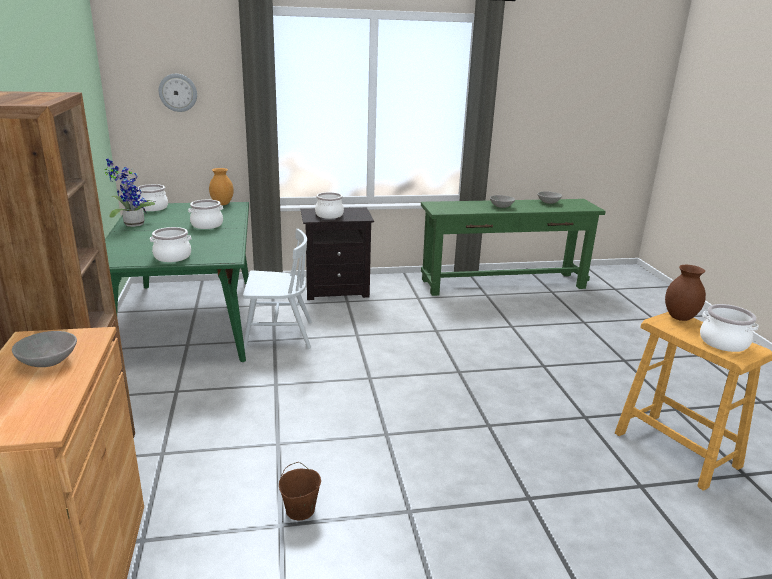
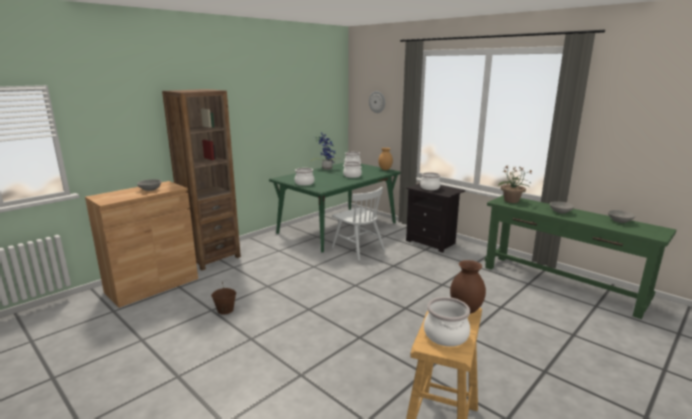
camera: 55 degrees right, 5 degrees down
(445, 206) = (512, 201): none -> potted plant

